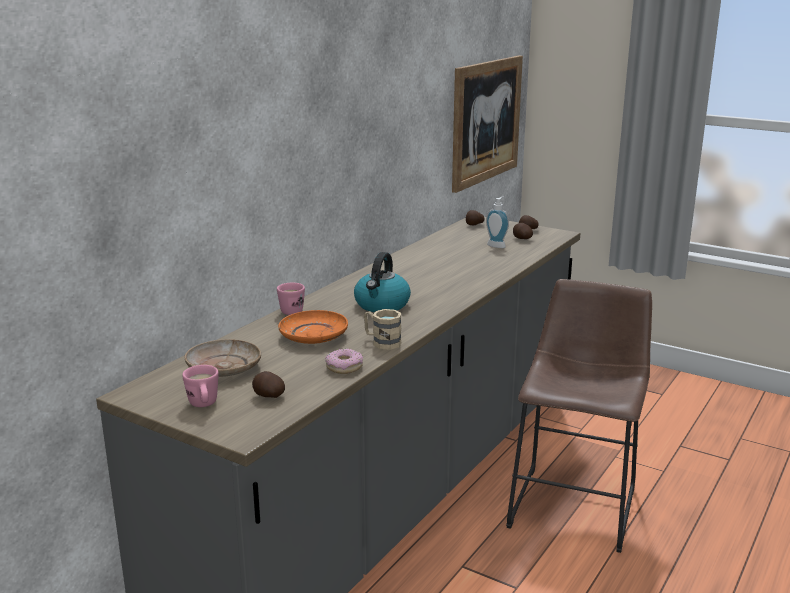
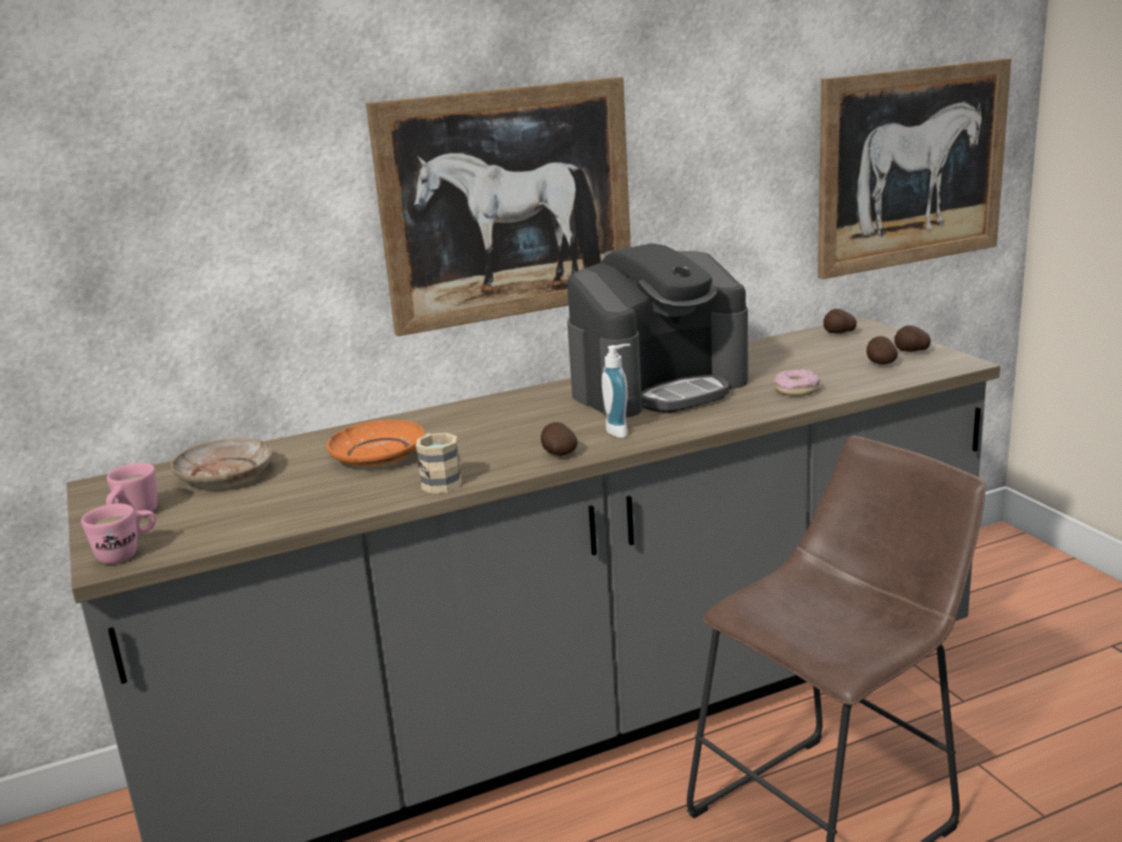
camera: 35 degrees right, 0 degrees up
(268, 396) = (207, 521): potato -> potato (558, 454)
(294, 310) = (412, 417): pink mug -> pink mug (127, 553)
(327, 155) = (507, 204): none -> picture
(344, 367) = (343, 504): donut -> donut (796, 390)
(382, 305) = (522, 430): kettle -> none
(422, 268) = (659, 387): none -> coffee machine
(497, 245) = (824, 368): soap dispenser -> soap dispenser (620, 431)

